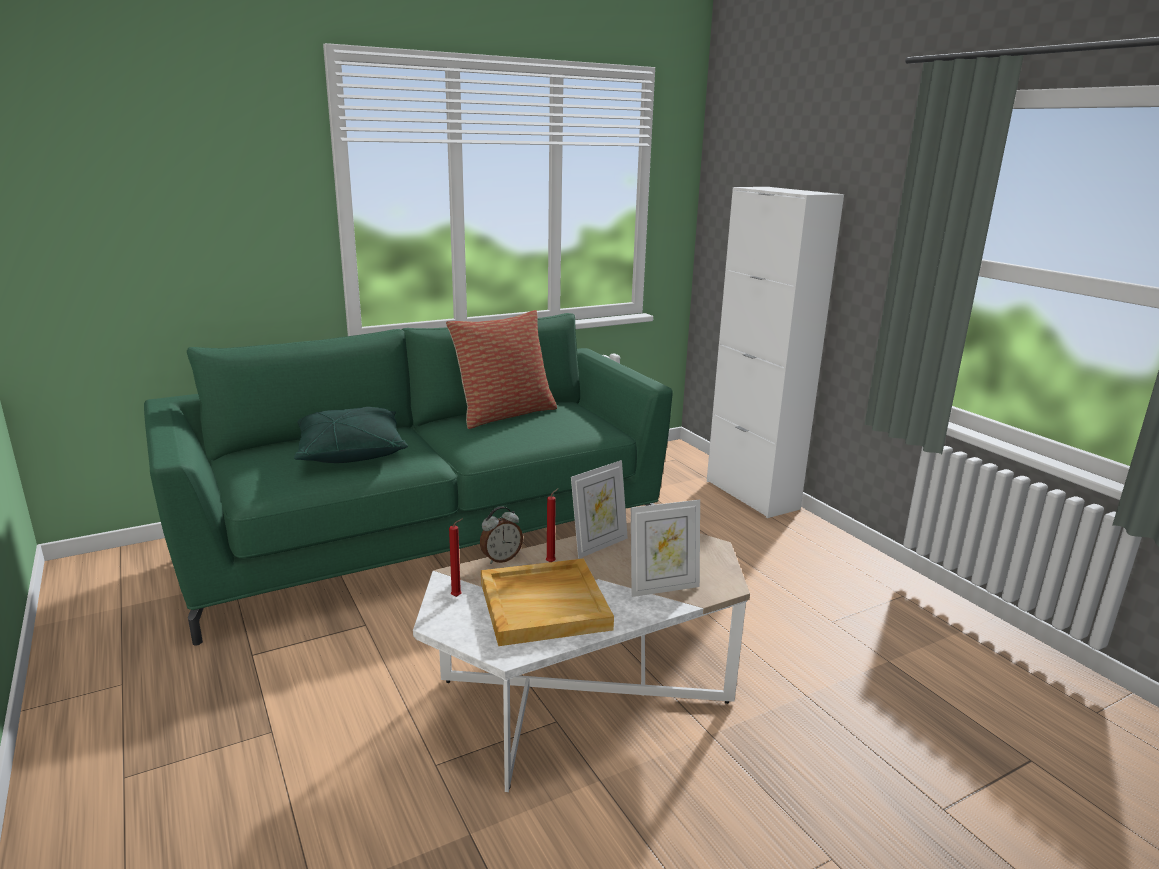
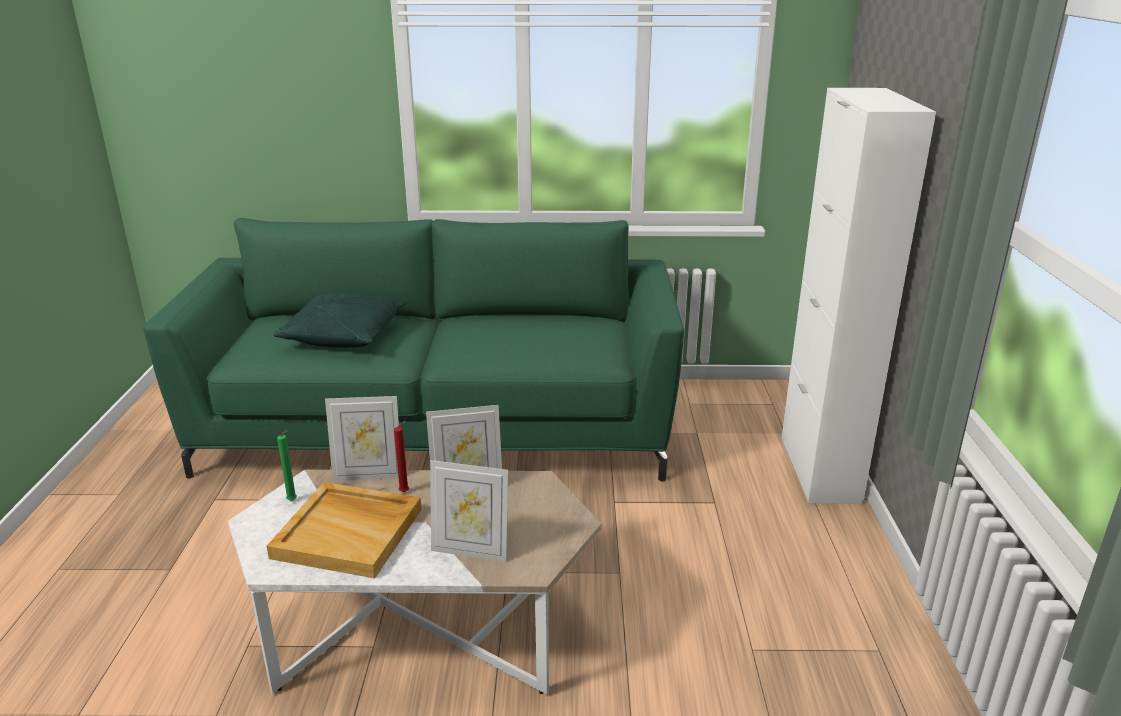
camera: 30 degrees right, 5 degrees up
(458, 596) = (293, 501): red candle -> green candle
(501, 558) = (368, 475): alarm clock -> picture frame
(504, 414) = (522, 322): pillow -> none

